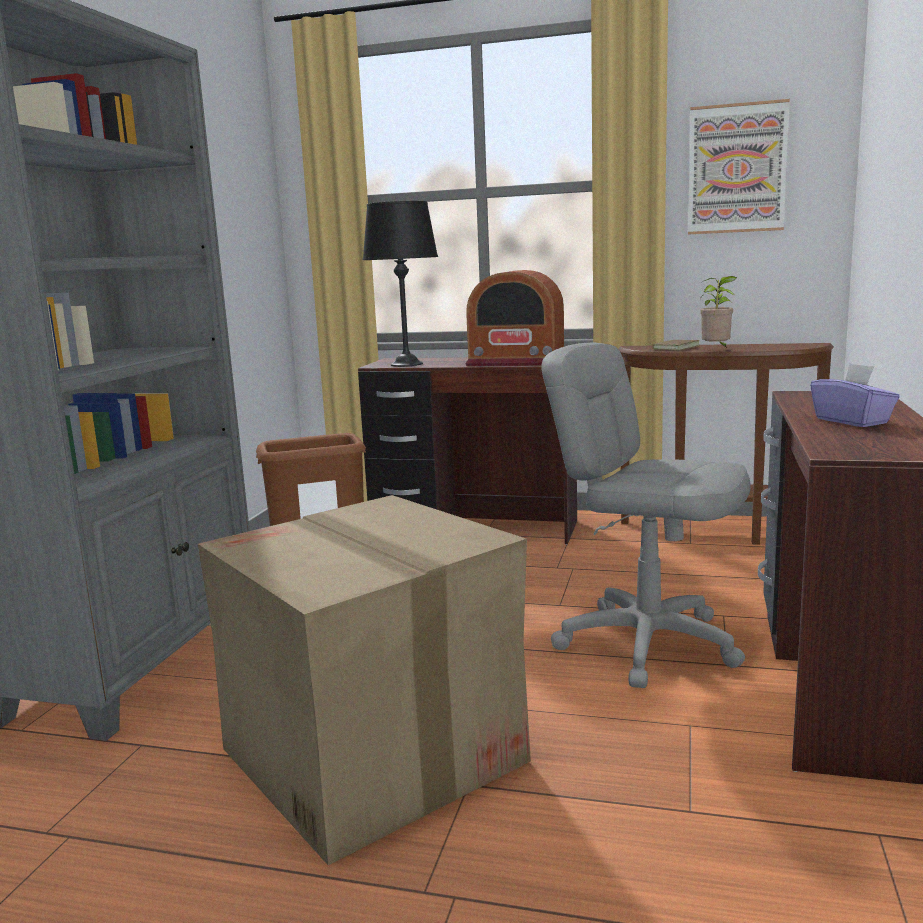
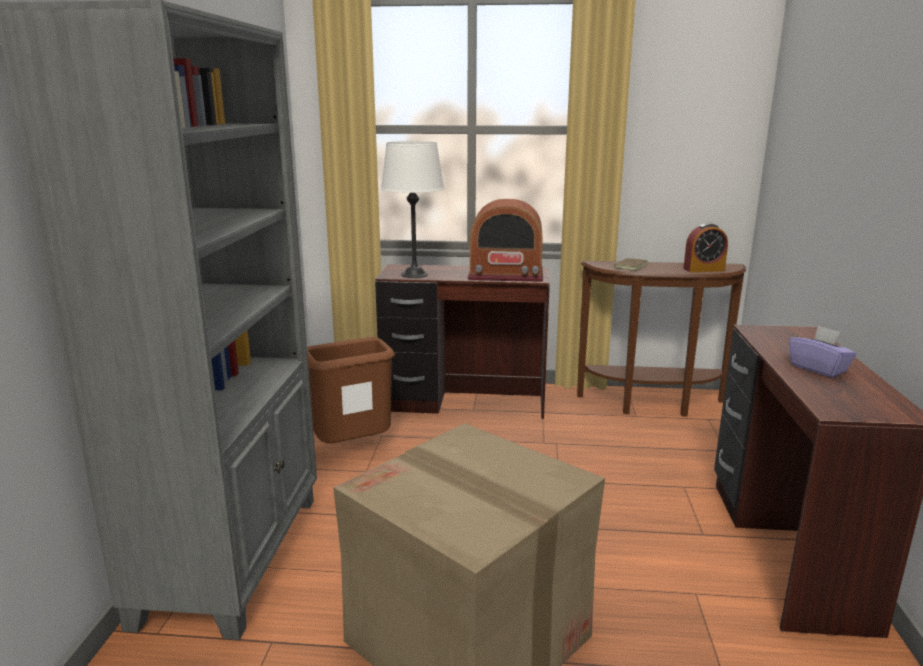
camera: 10 degrees left, 5 degrees up
(406, 364) = (414, 274): black table lamp -> white table lamp
(647, 643) = (638, 516): grey office chair -> none
(717, 350) = (665, 272): potted plant -> none
(736, 169) = (678, 124): picture -> none
(771, 348) = (703, 269): none -> alarm clock

